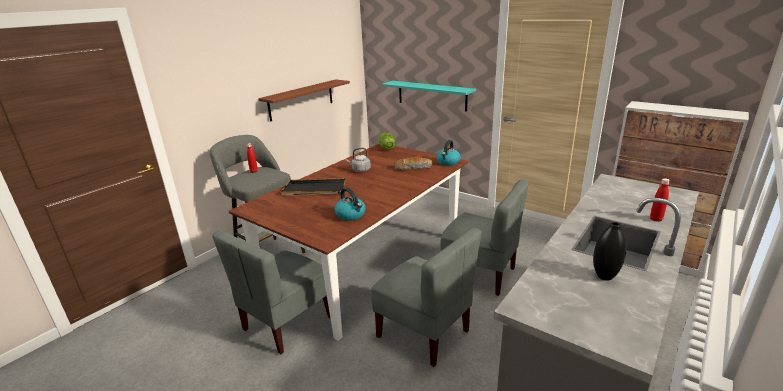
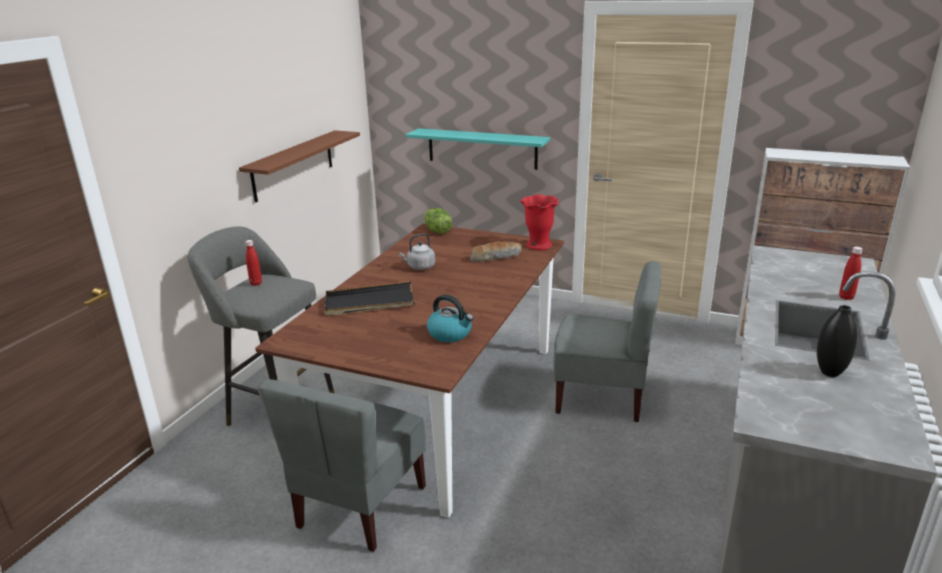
camera: 15 degrees left, 0 degrees up
(424, 333) = (563, 487): grey chair -> none
(448, 162) = (539, 245): kettle -> red vase

